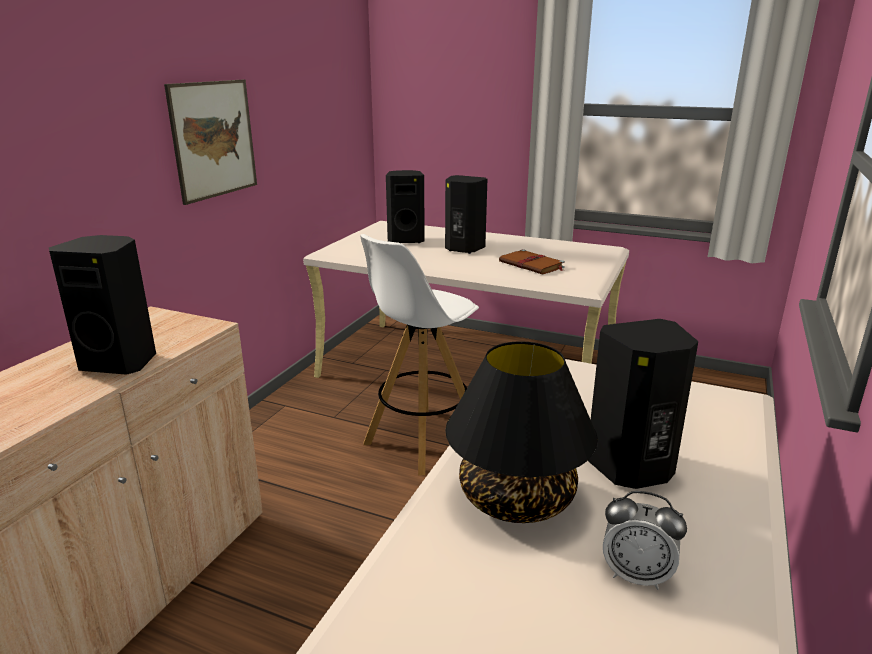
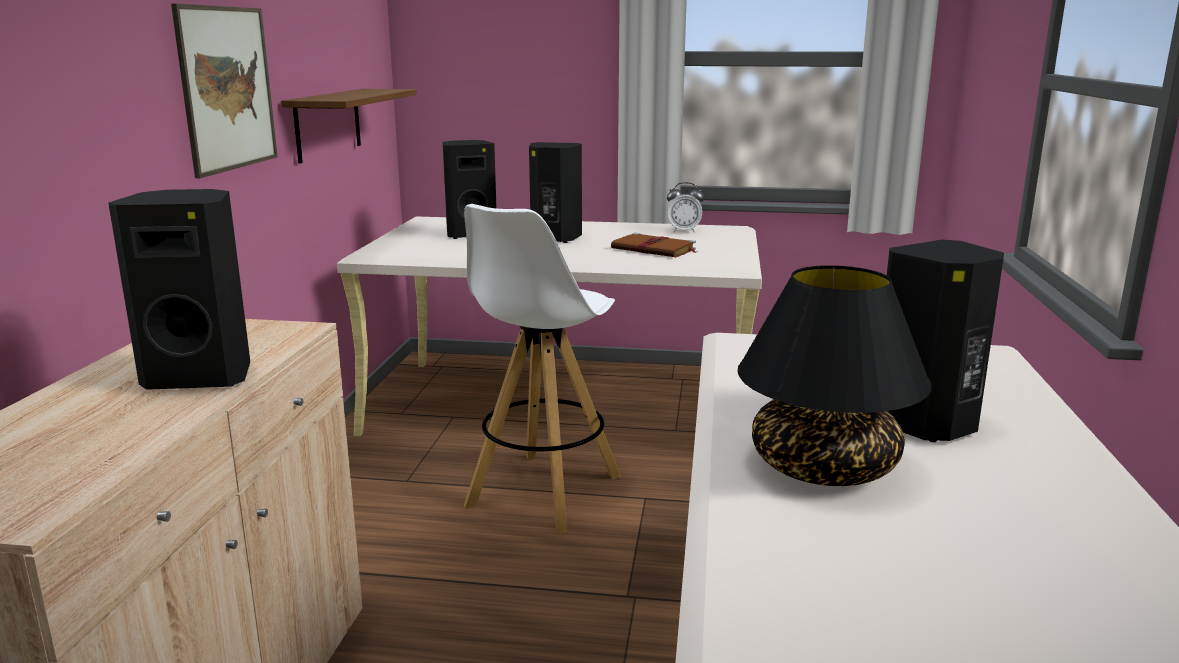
camera: 15 degrees left, 5 degrees down
(307, 156) = (328, 124): none -> shelf
(636, 575) = (1009, 516): alarm clock -> alarm clock (684, 231)

